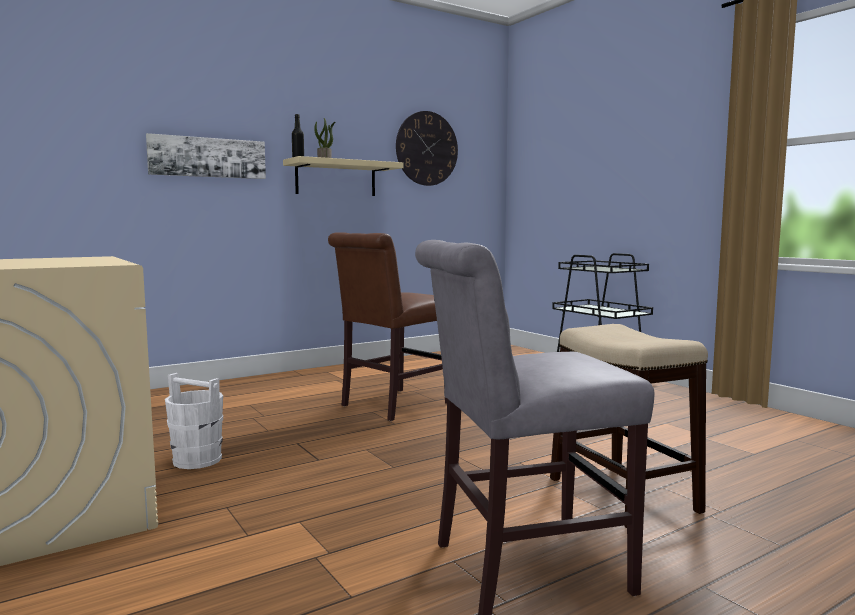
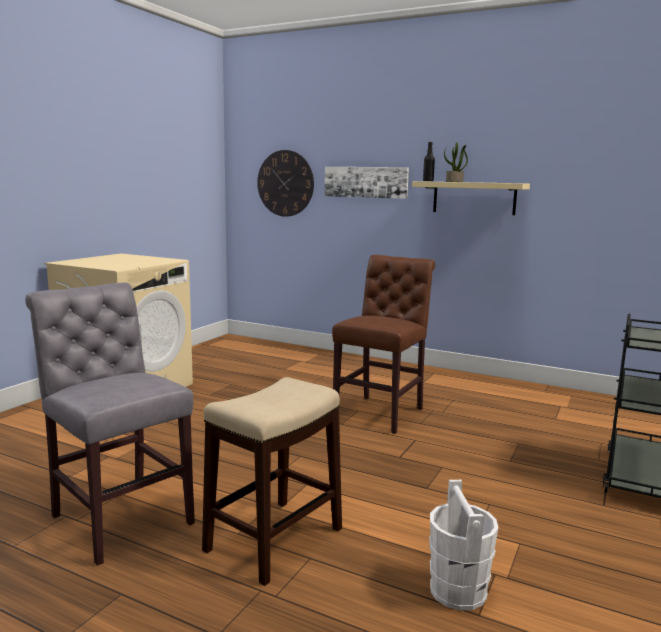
camera: 60 degrees right, 5 degrees up
(197, 460) = (215, 394): white bucket -> white bucket (458, 590)
(391, 406) = (381, 412): brown chair -> brown chair turned 105 degrees clockwise
(427, 148) = (590, 163): wall clock -> wall clock (285, 183)

